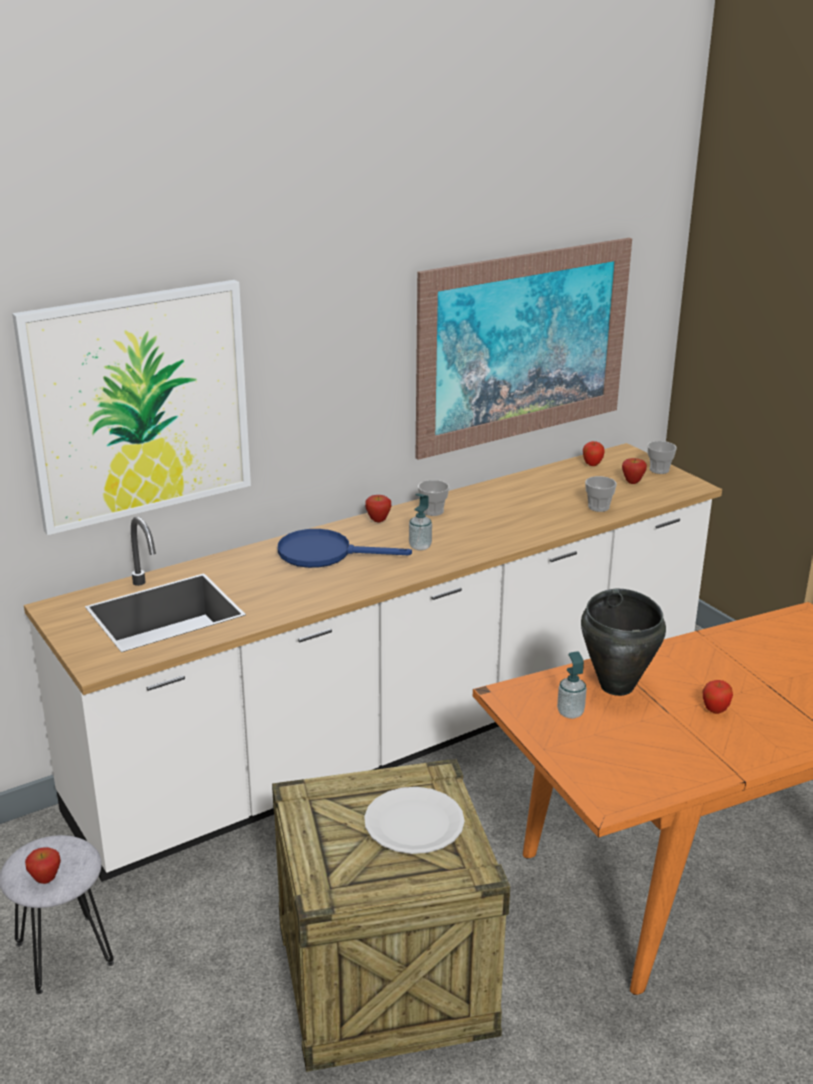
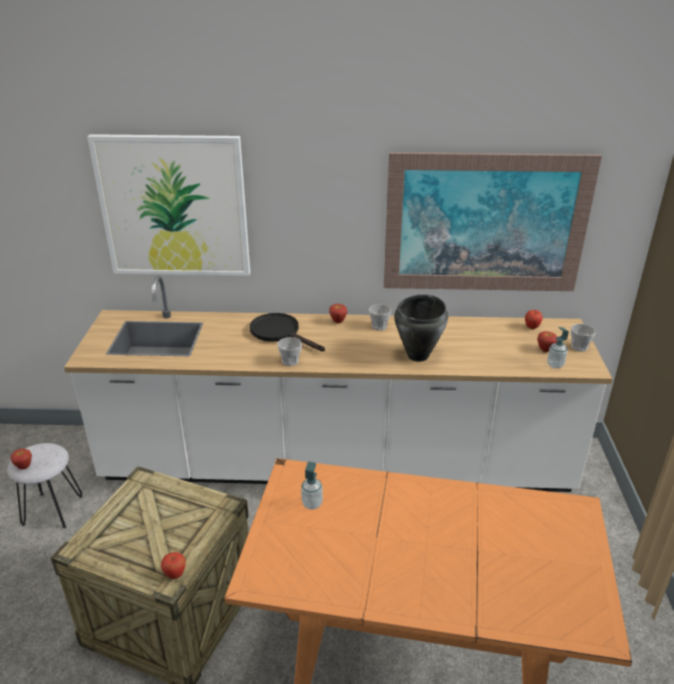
camera: 35 degrees right, 5 degrees up
(325, 553) = (280, 333): blue frying pan -> black frying pan
(414, 823) = (175, 530): white plate -> none
(420, 546) = (339, 348): soap dispenser -> soap dispenser (555, 365)
(598, 507) = (494, 361): cup -> cup (290, 361)
(617, 686) = (367, 499): black cooking pot -> black cooking pot (418, 355)
(715, 710) = (411, 551): apple -> apple (175, 574)

